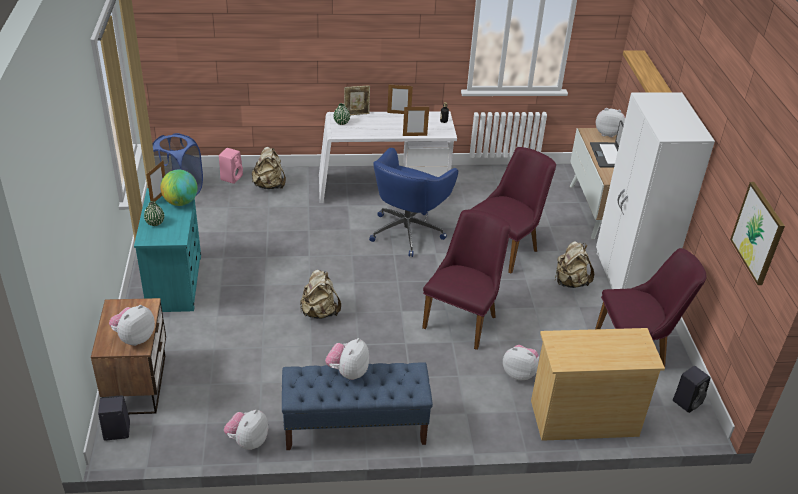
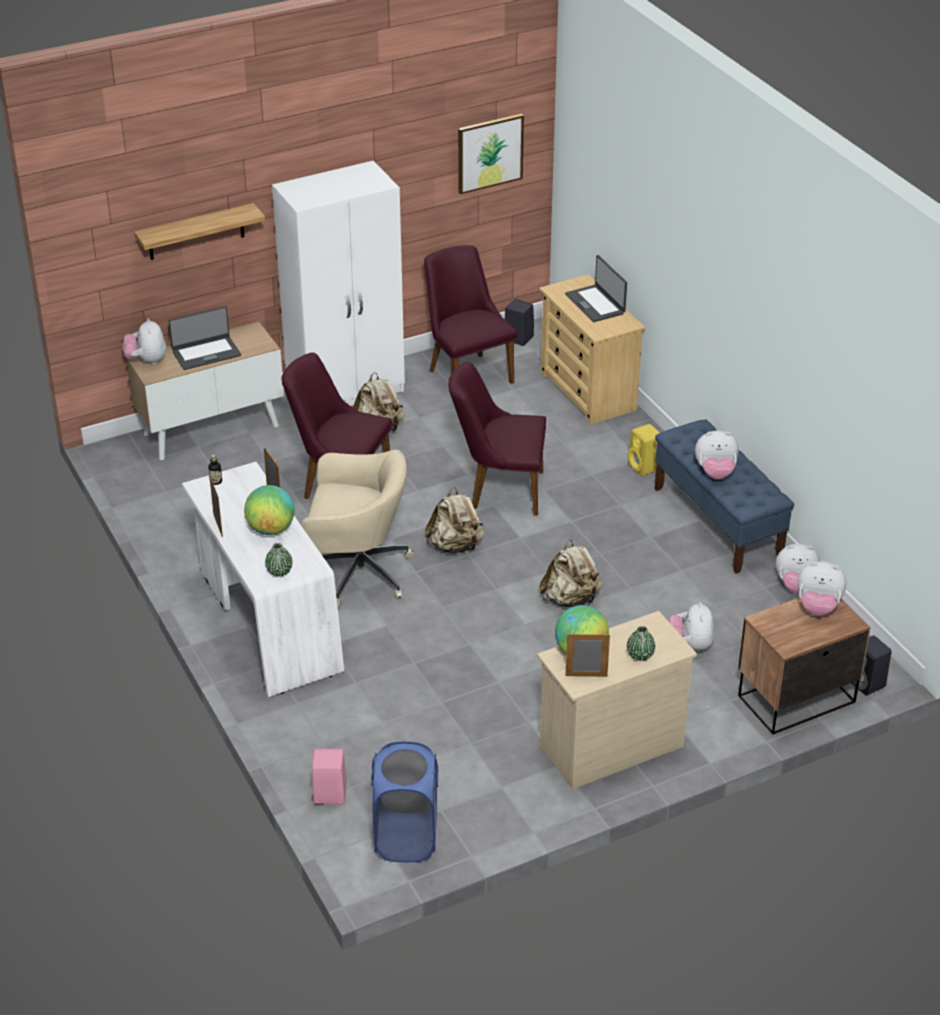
camera: 110 degrees left, 0 degrees up
(175, 282) = (610, 746): turquoise dresser -> beige dresser
(269, 185) = (326, 742): beige backpack -> beige backpack (455, 546)
(356, 114) = (244, 565): picture frame -> none
(383, 128) = (271, 529): none -> globe
(408, 231) = (356, 573): blue office chair -> beige office chair
(453, 411) = (645, 467): none -> yellow speaker
(519, 373) = (557, 437): plush toy -> plush toy (690, 645)
(605, 353) = (595, 304): none -> laptop

